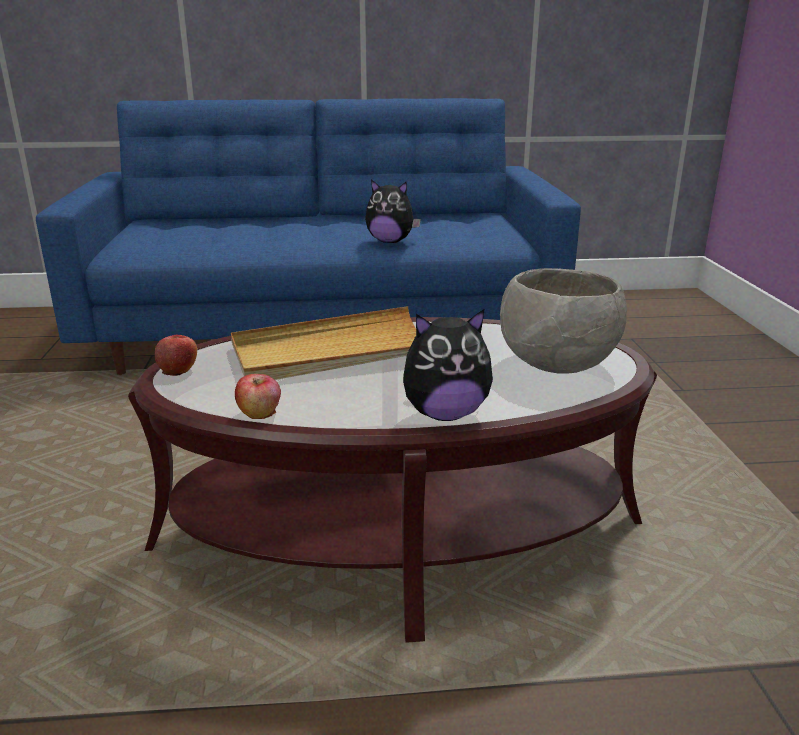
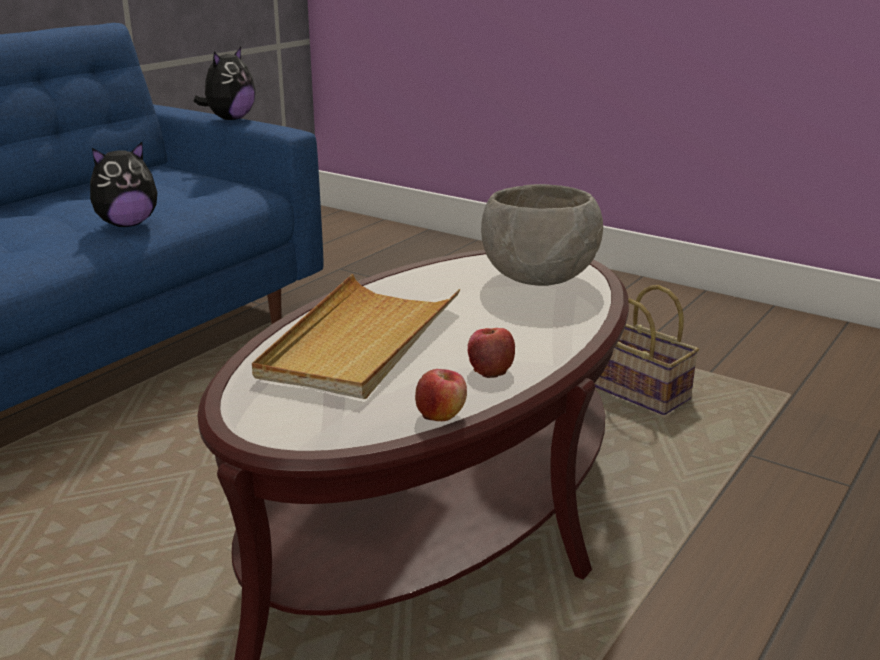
camera: 50 degrees left, 0 degrees up
(178, 369) = (261, 424): apple -> apple (490, 369)
(445, 414) = (559, 344): plush toy -> plush toy (230, 119)
(732, 548) = (641, 392): none -> basket

